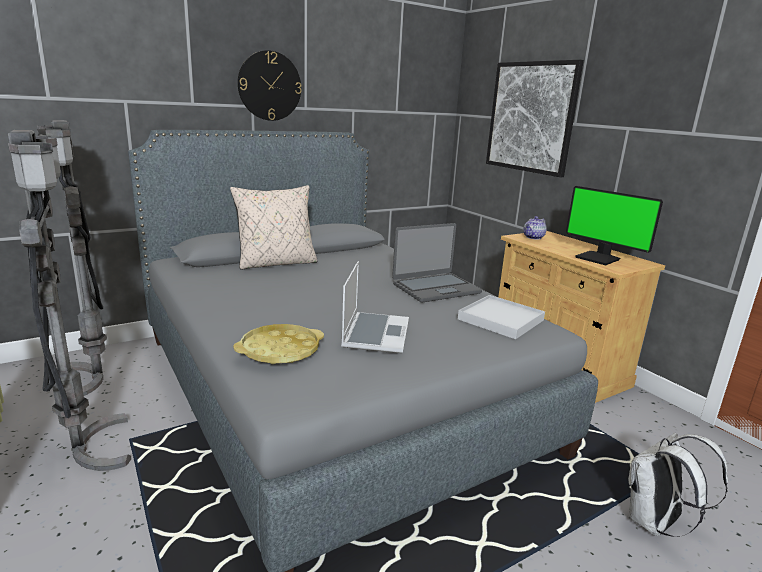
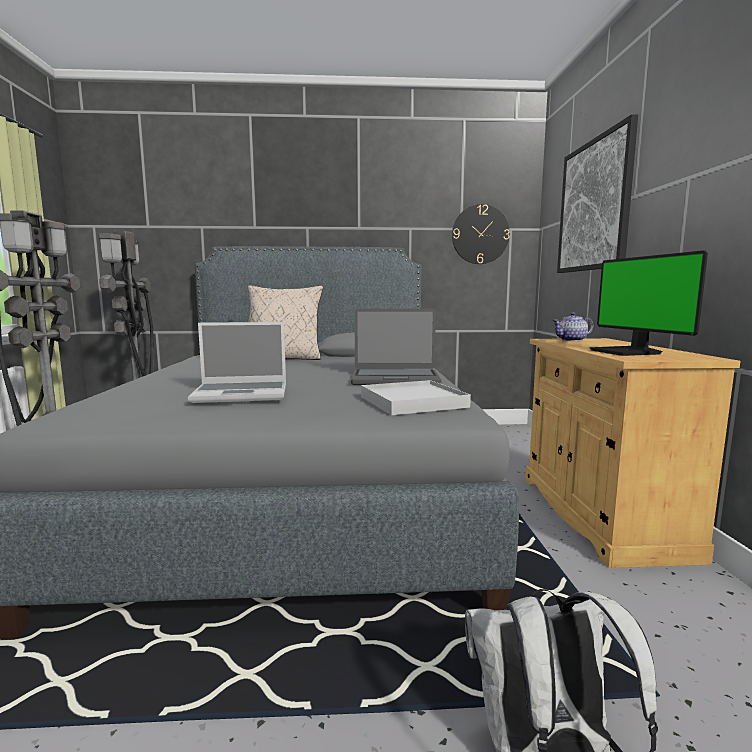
camera: 30 degrees right, 10 degrees down
(269, 86) = (322, 209): wall clock -> wall clock (480, 234)
(280, 350) = (134, 393): yellow tray -> none
(375, 333) = (242, 394): laptop -> laptop turned 45 degrees clockwise

